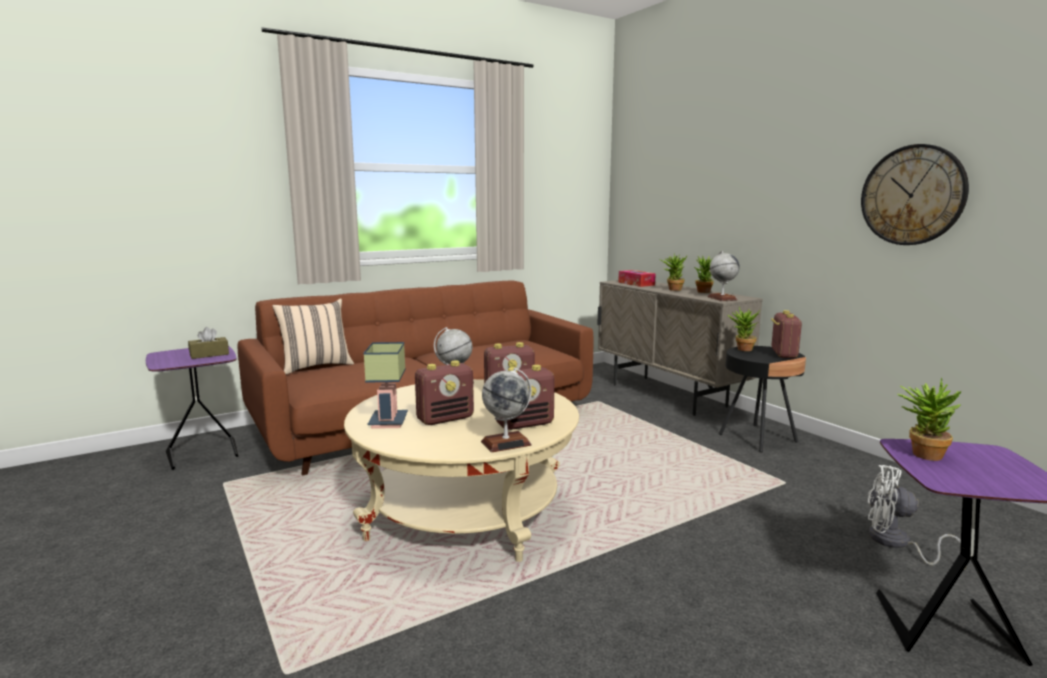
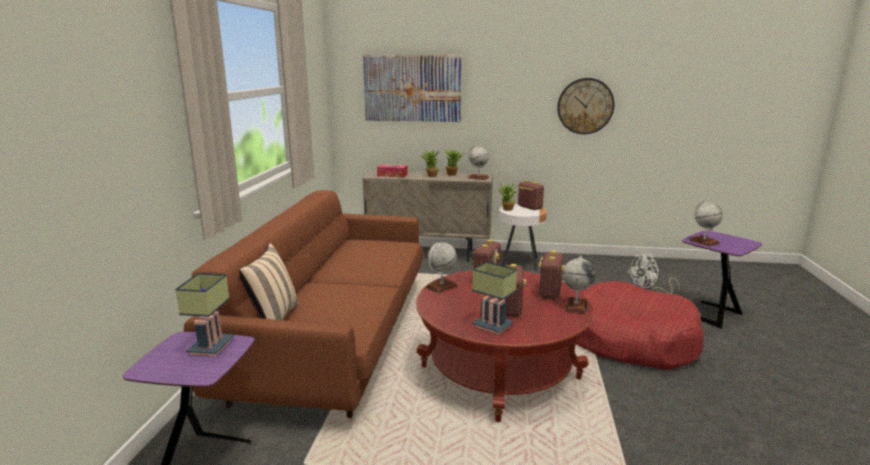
camera: 50 degrees left, 5 degrees up
(209, 354) = (210, 346): brown tissue box -> table lamp
(466, 511) = (500, 373): beige coffee table -> red coffee table
(681, 175) = (412, 88): none -> picture
(688, 568) = (628, 339): none -> red dog bed
(757, 438) = (520, 263): black side table -> white side table
(921, 453) = (704, 242): potted plant -> globe

